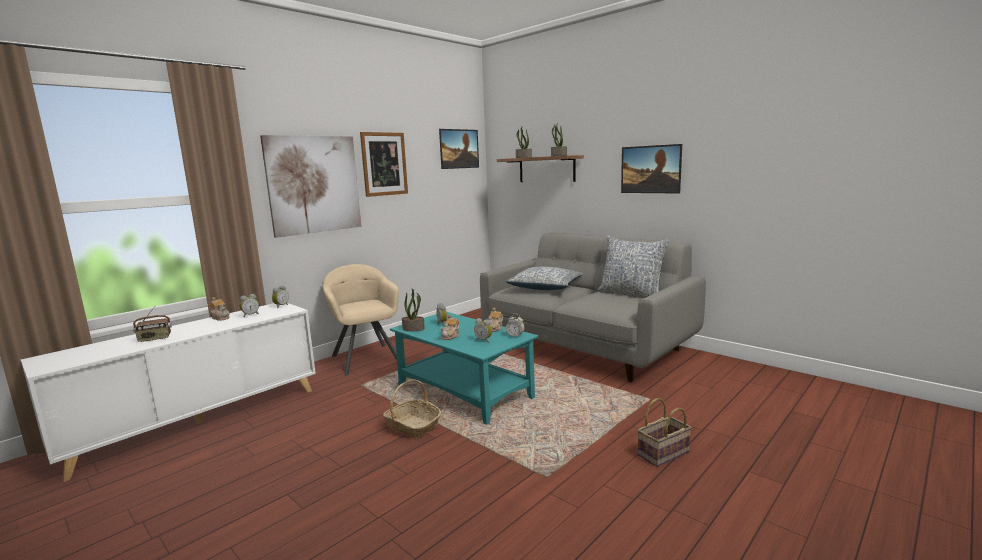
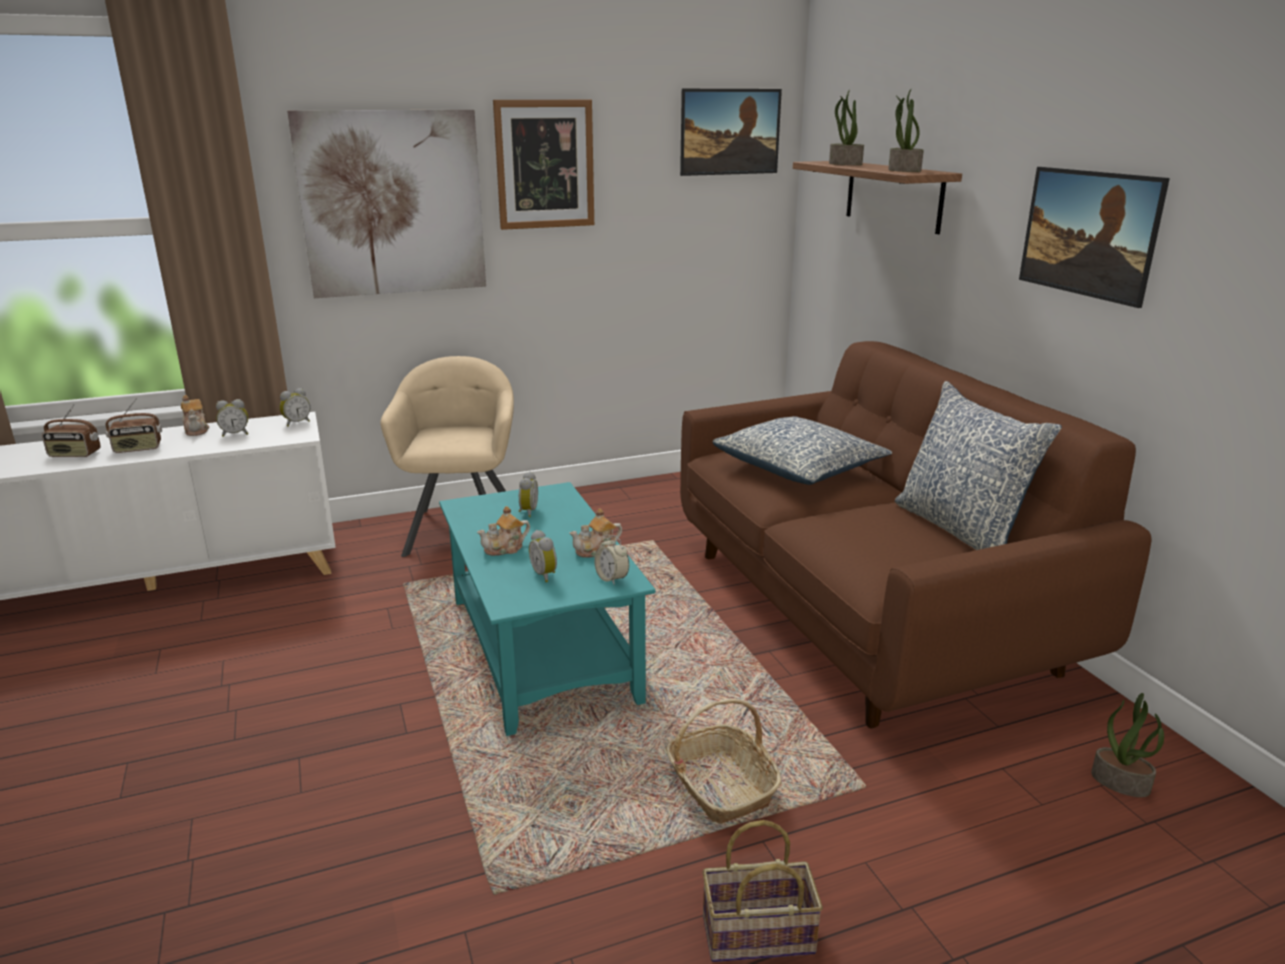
camera: 25 degrees right, 10 degrees up
(196, 330) = (138, 449): none -> radio
(412, 426) = (398, 695): basket -> basket (720, 786)
(414, 329) = (471, 513): potted plant -> potted plant (1121, 782)
(586, 347) = (862, 610): grey sofa -> brown sofa

